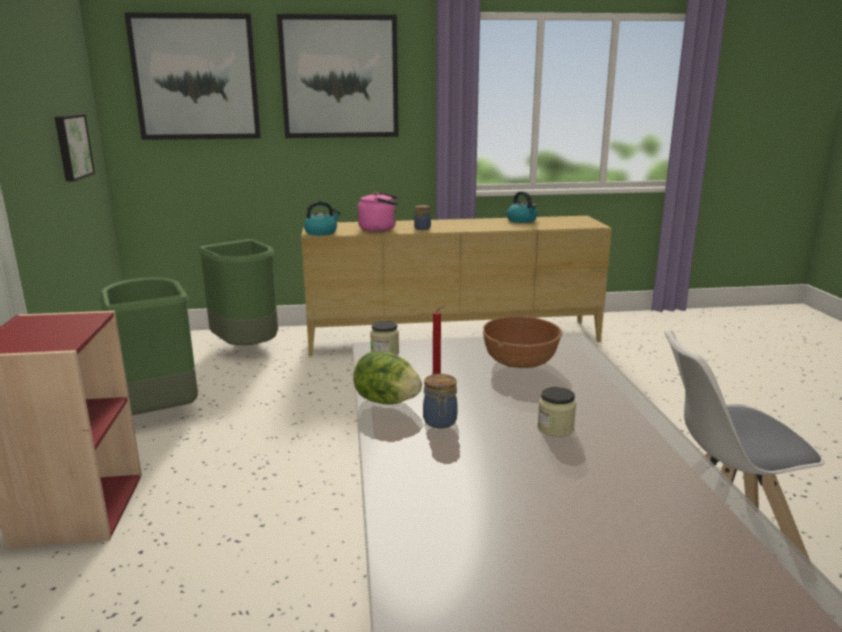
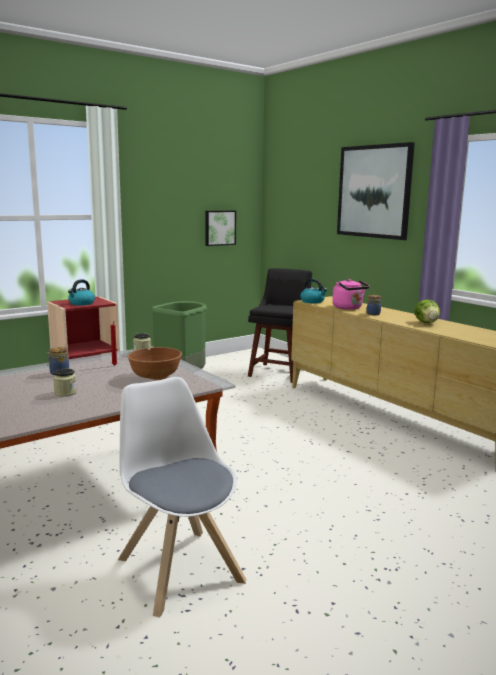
camera: 60 degrees right, 5 degrees down
(196, 77) = (301, 191): picture -> none
(248, 348) = (279, 372): green trash can -> black stool
(386, 401) = (77, 362): lettuce -> lettuce (426, 323)
(522, 220) = (467, 329): kettle -> kettle (81, 303)

